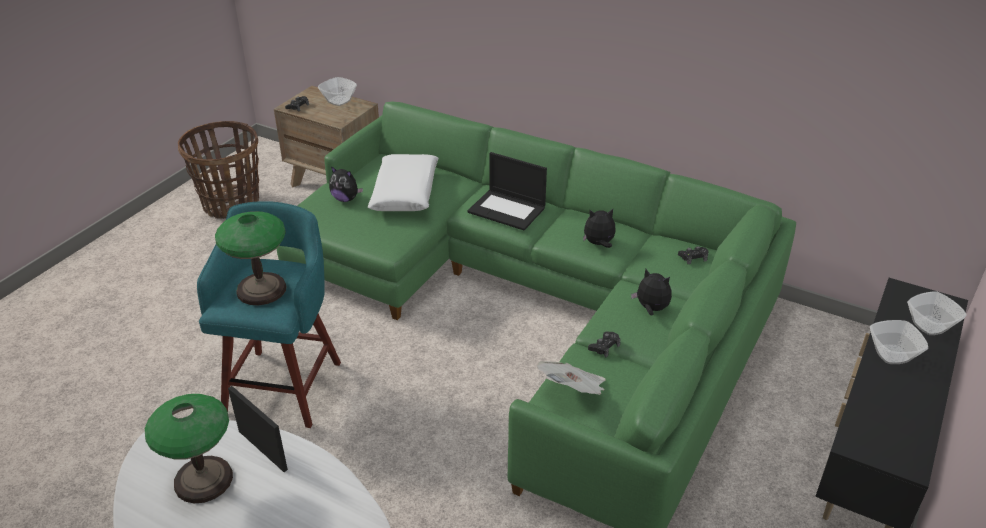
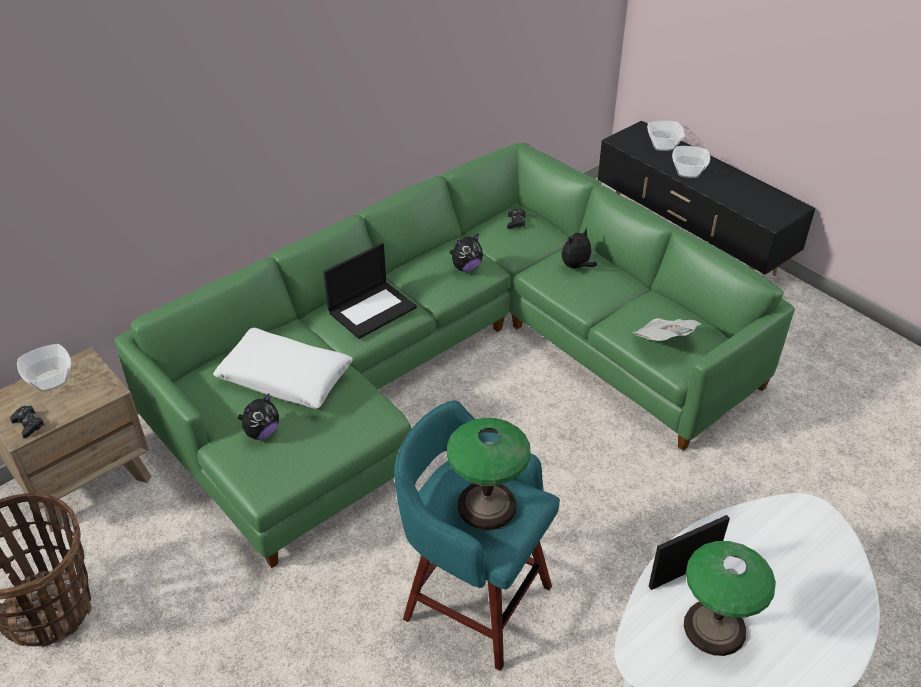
camera: 70 degrees left, 5 degrees up
(598, 244) = (466, 268): plush toy -> plush toy turned 135 degrees counterclockwise
(604, 347) = (612, 308): black game controller -> none

